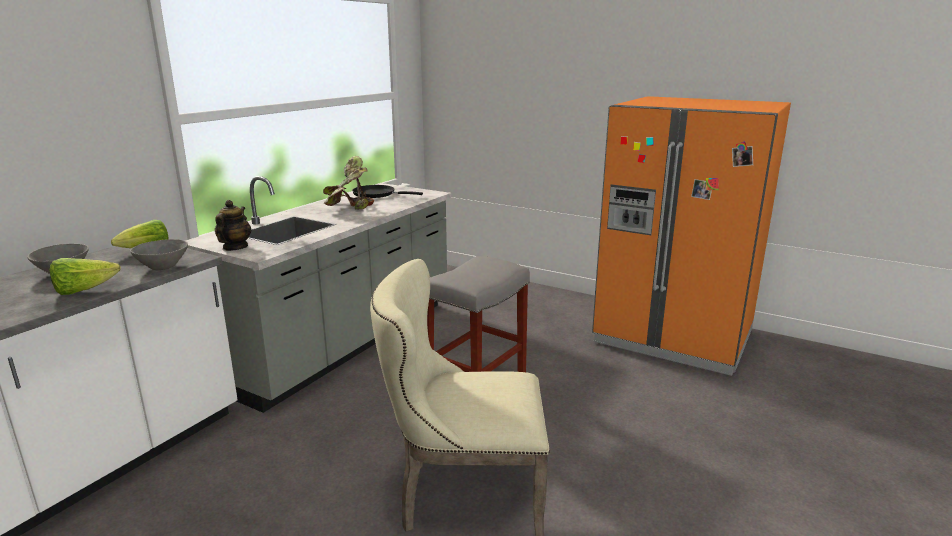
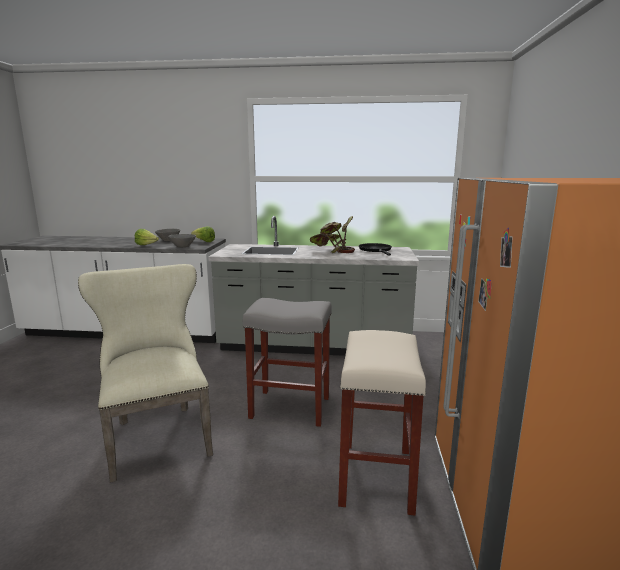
camera: 65 degrees right, 5 degrees down
(234, 247) = (229, 250): teapot -> none
(611, 377) = (375, 475): none -> beige stool

